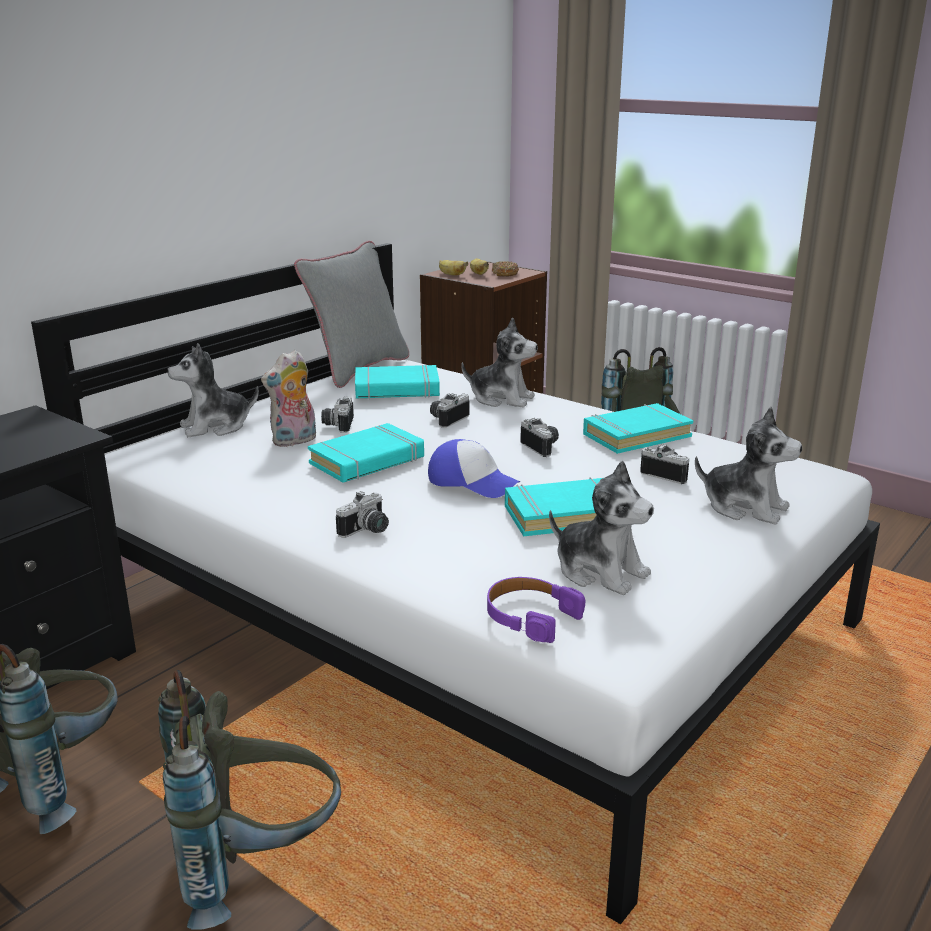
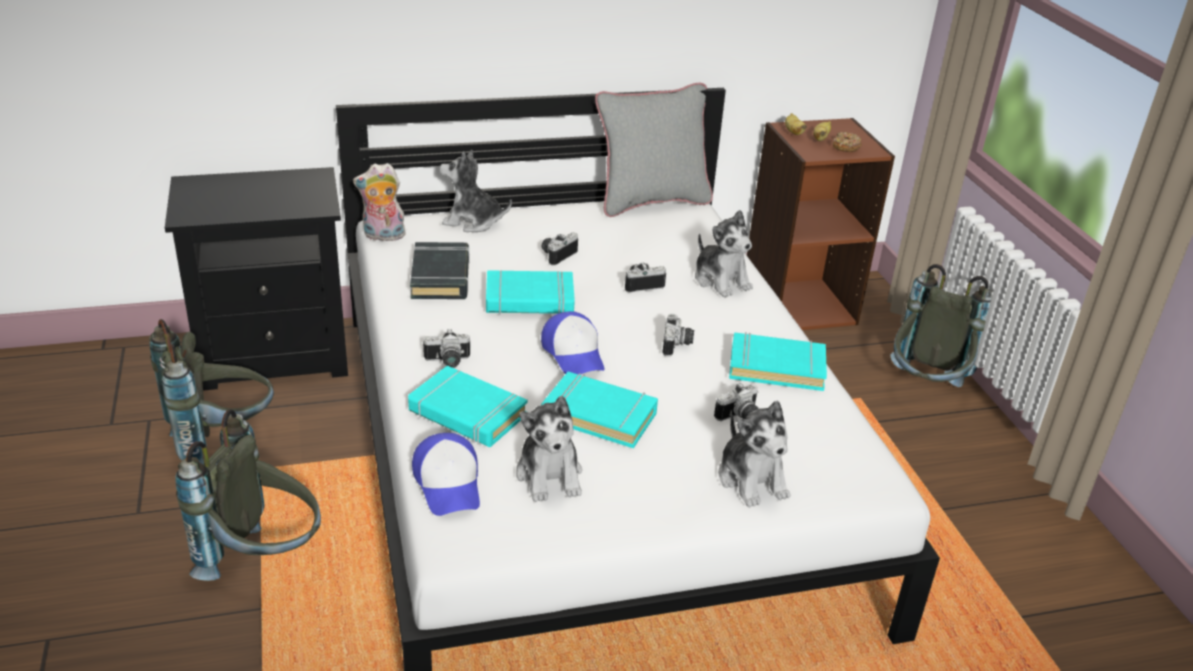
camera: 35 degrees right, 10 degrees up
(252, 473) = (441, 277): none -> black book
(294, 441) = (507, 258): plush toy -> plush toy (383, 236)
(397, 389) = (646, 237): turquoise book -> turquoise book (467, 413)
(530, 617) = (449, 483): purple headphones -> cap
(667, 474) = (740, 417): camera -> camera turned 75 degrees clockwise

